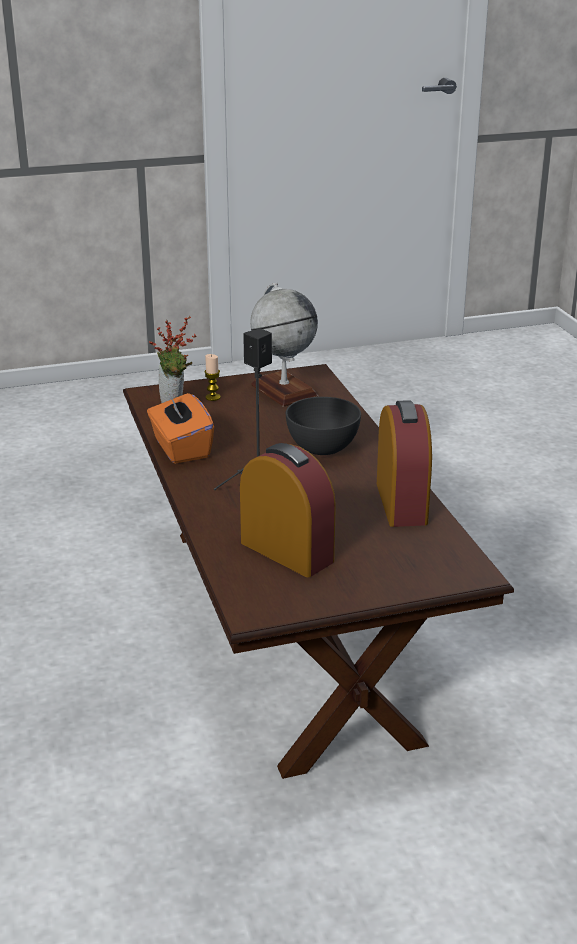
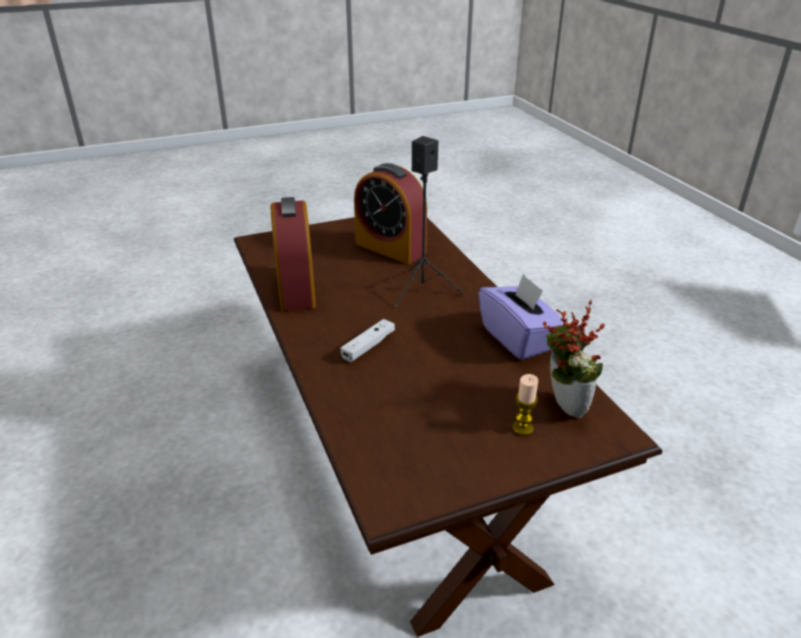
camera: 175 degrees right, 5 degrees up
(180, 448) = (518, 338): orange tissue box -> purple tissue box
(283, 390) = (428, 450): globe -> none
(322, 448) = (368, 346): grey bowl -> white game controller

